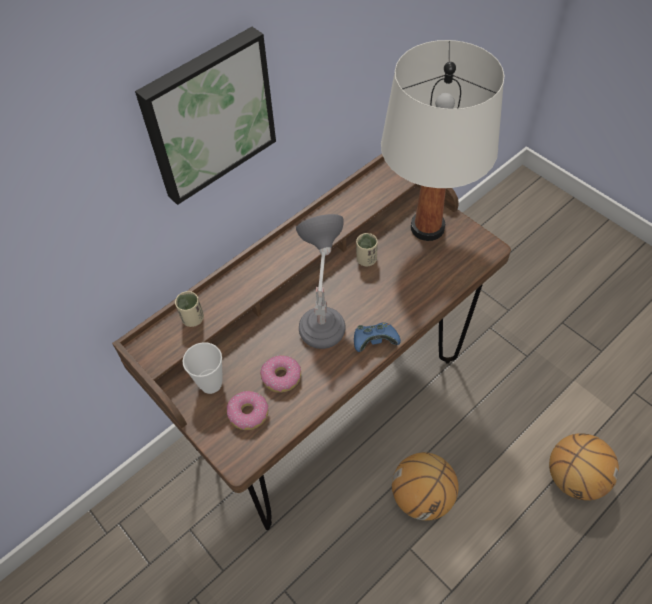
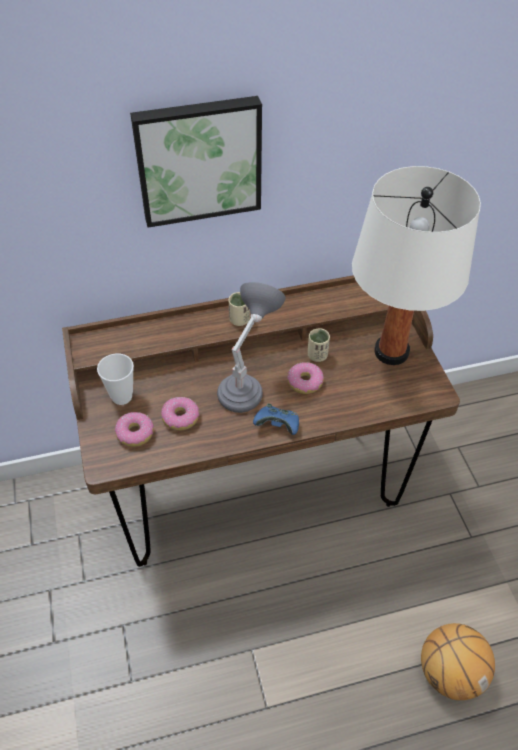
camera: 25 degrees right, 5 degrees down
(193, 319) = (135, 337): beige cup -> beige cup (239, 320)
(372, 290) = (305, 382): none -> donut
(422, 497) = (290, 611): basketball -> none

